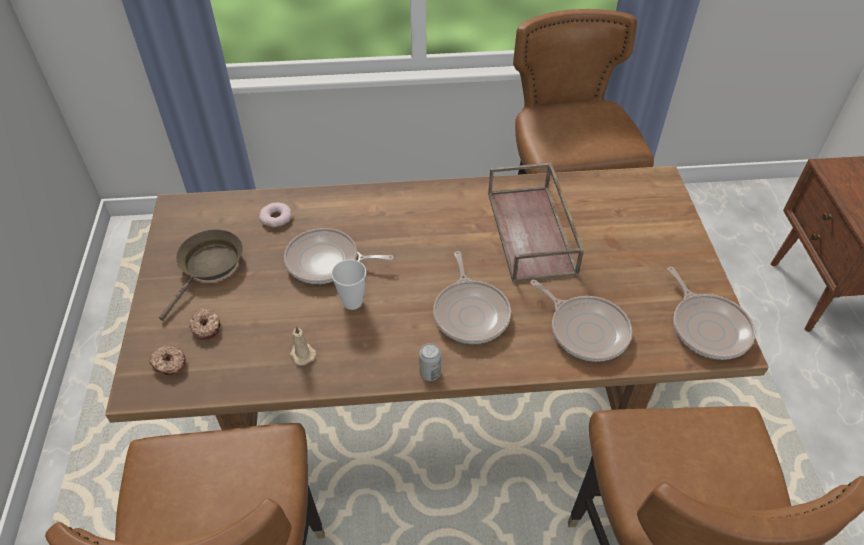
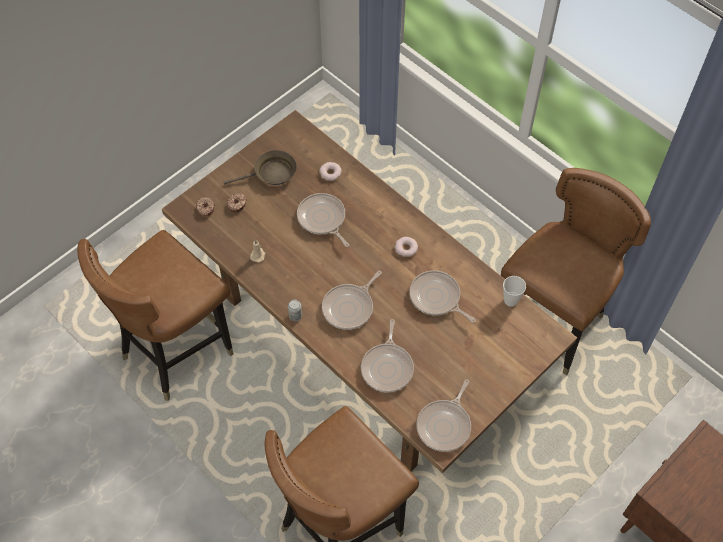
camera: 50 degrees right, 10 degrees up
(352, 302) = (308, 251): cup -> cup (510, 300)
(444, 218) = (406, 248): none -> donut
(532, 233) = (436, 298): brown tray -> frying pan

